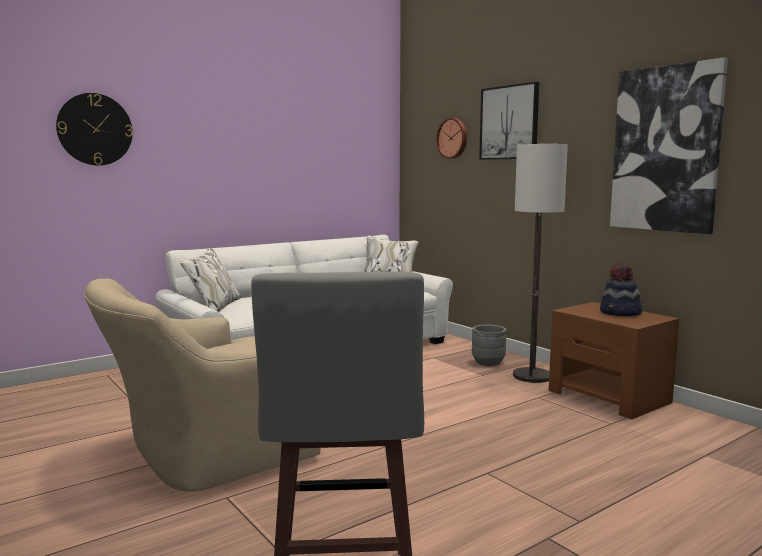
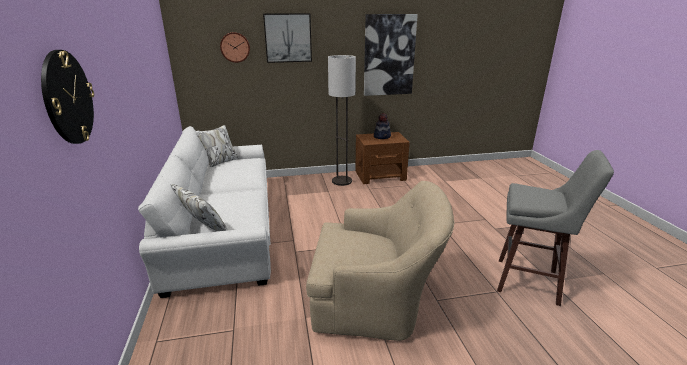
camera: 65 degrees left, 15 degrees up
(206, 453) = (376, 300): beige armchair -> beige armchair turned 75 degrees counterclockwise
(488, 362) = (311, 184): grey planter -> none

